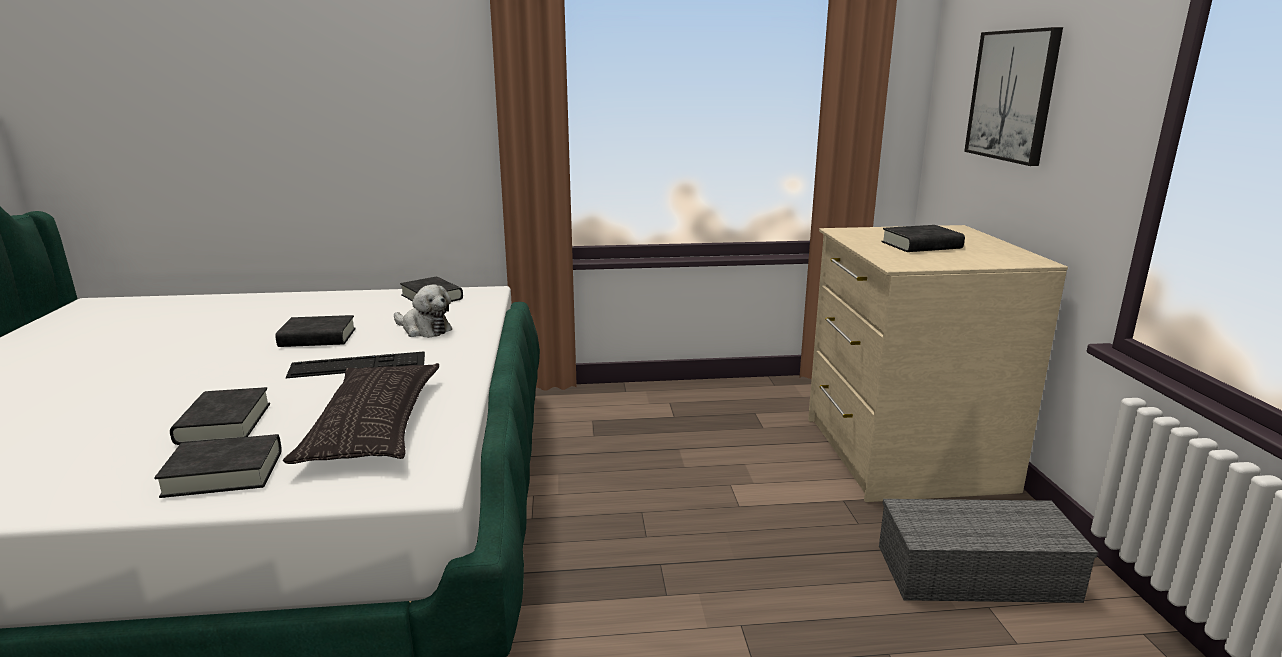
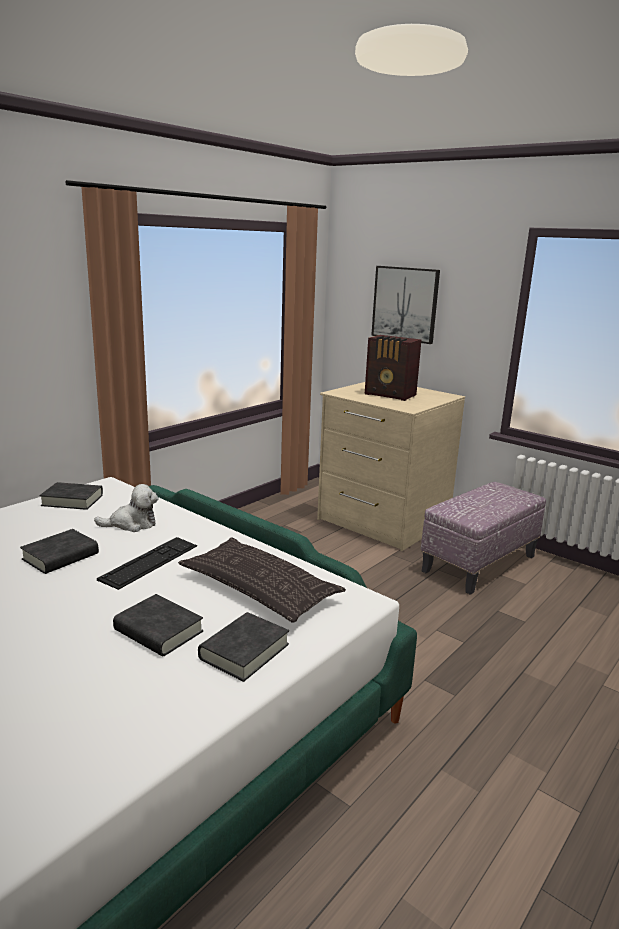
camera: 45 degrees left, 0 degrees up
(921, 245) = (390, 395): black book -> radio
(973, 574) = (479, 564): grey storage box -> ottoman

